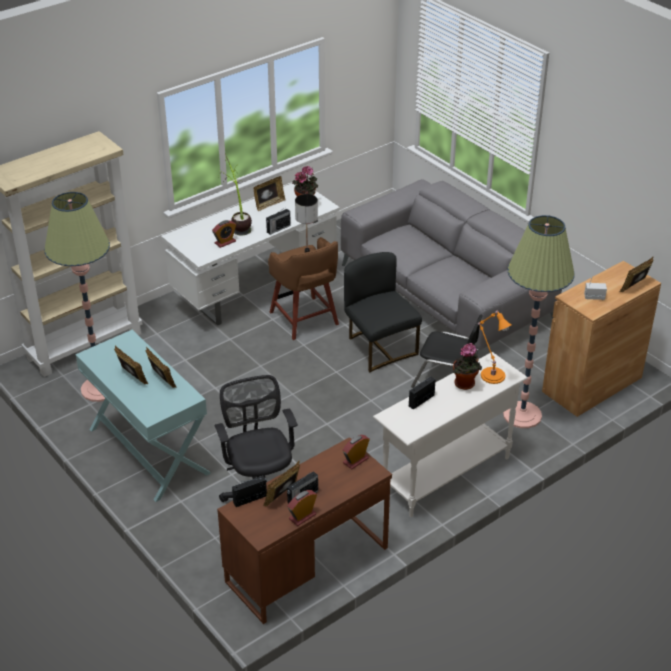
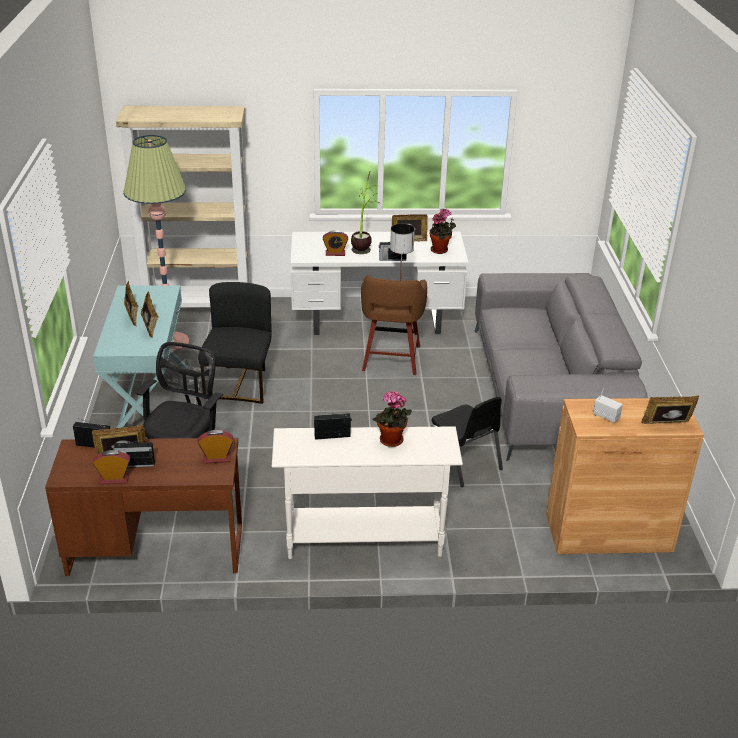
camera: 35 degrees right, 5 degrees down
(379, 347) = (430, 408): black chair -> black chair (240, 384)
(491, 374) = (428, 444): orange table lamp -> none
(522, 415) = (500, 525): floor lamp -> none

